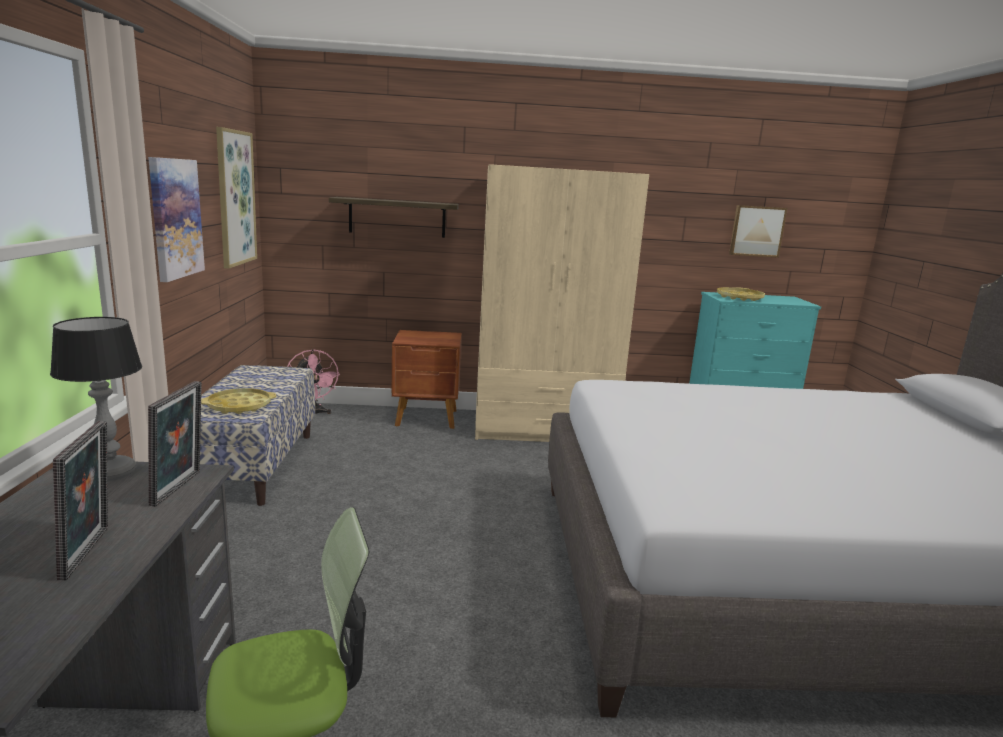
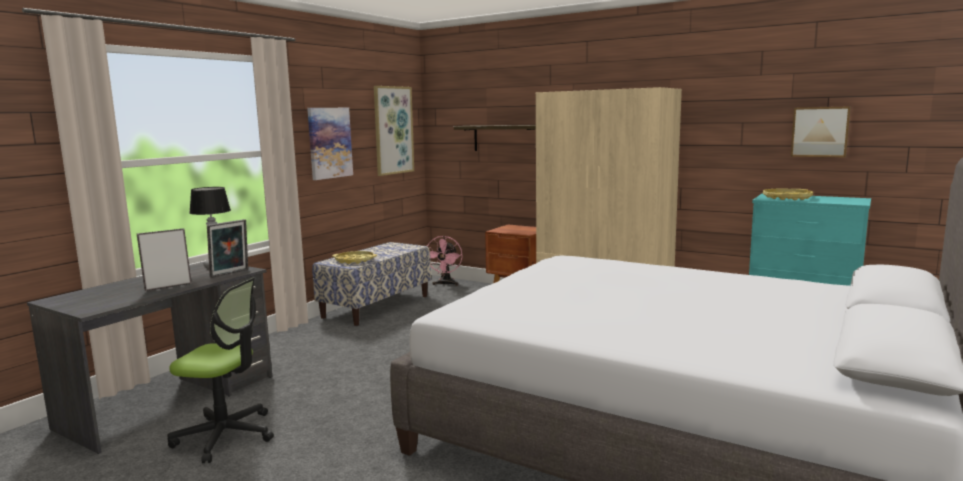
camera: 35 degrees right, 5 degrees down
(91, 552) = (168, 286): picture frame -> picture frame turned 150 degrees counterclockwise

